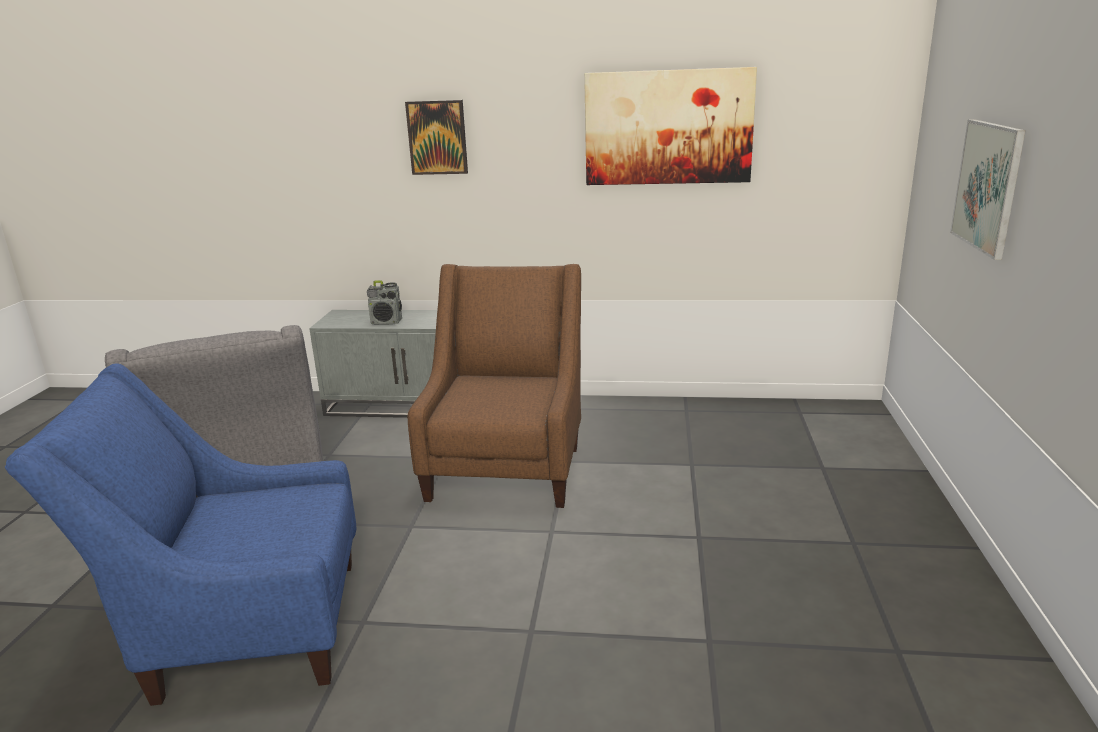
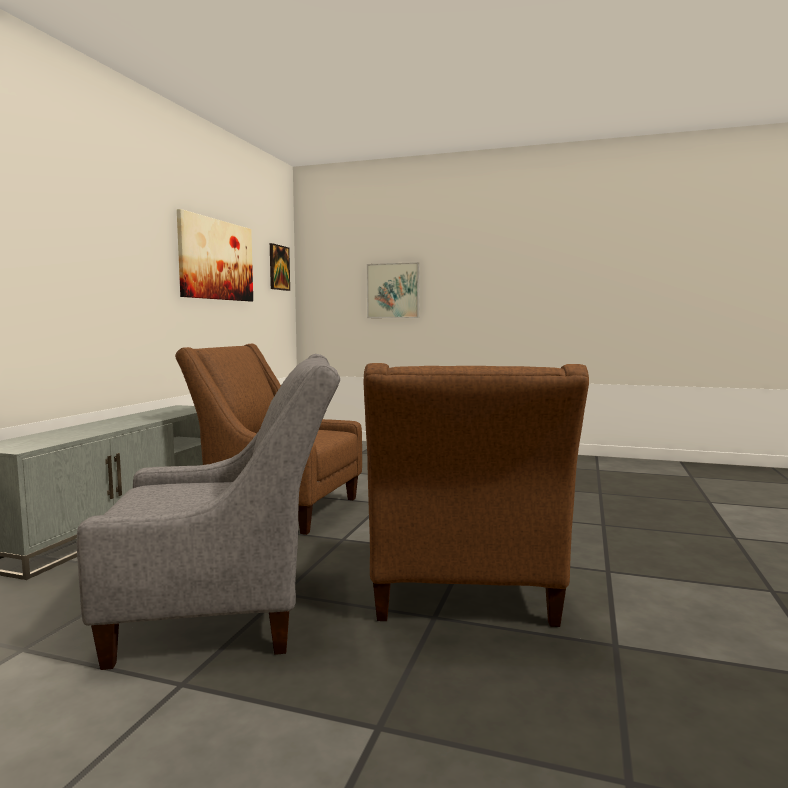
camera: 80 degrees left, 15 degrees down
(243, 629) = (463, 596): blue armchair -> brown armchair
(386, 322) = (80, 434): radio -> none
(437, 137) = (79, 240): picture -> picture (278, 267)

